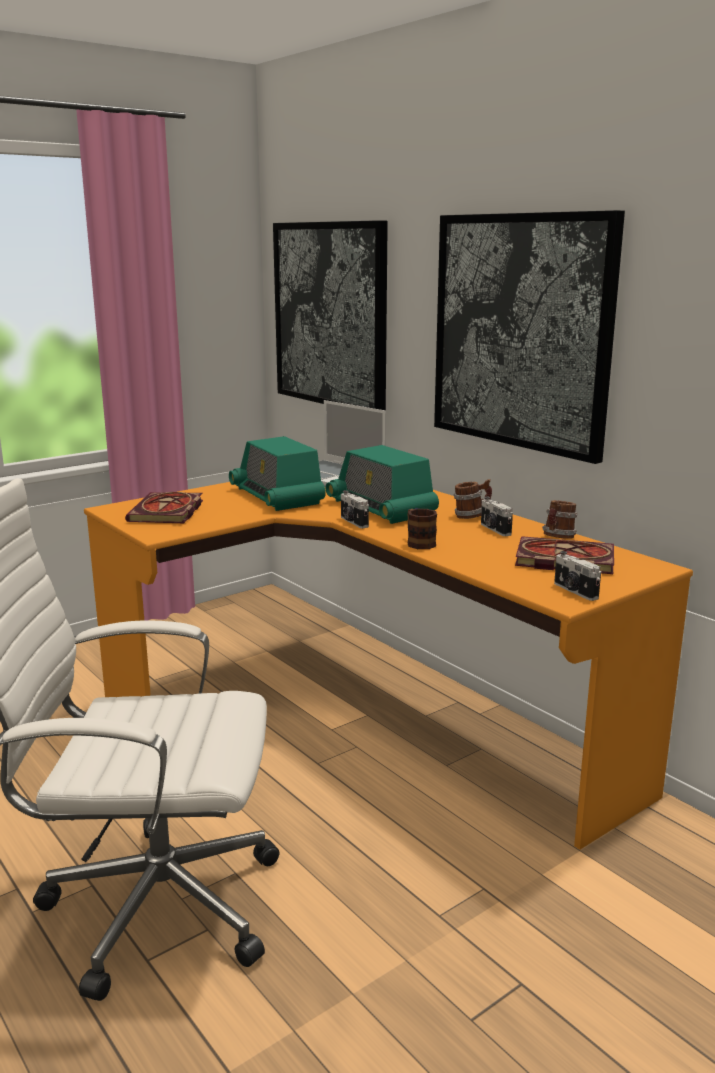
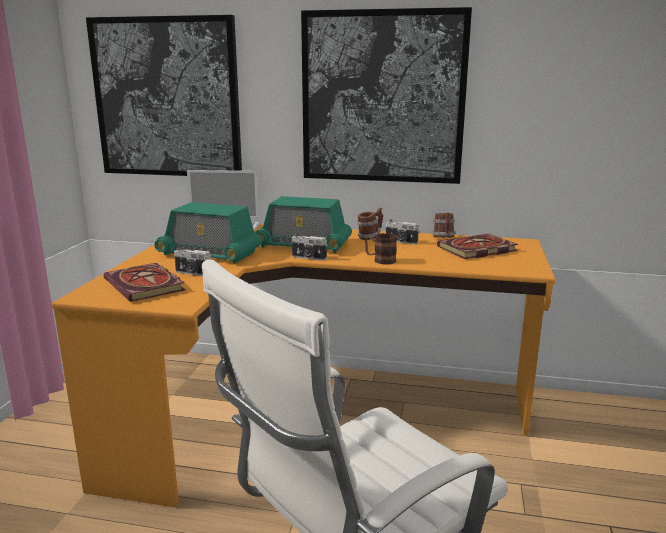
camera: 40 degrees left, 0 degrees up
(574, 591) = (523, 264): camera -> camera (193, 273)

